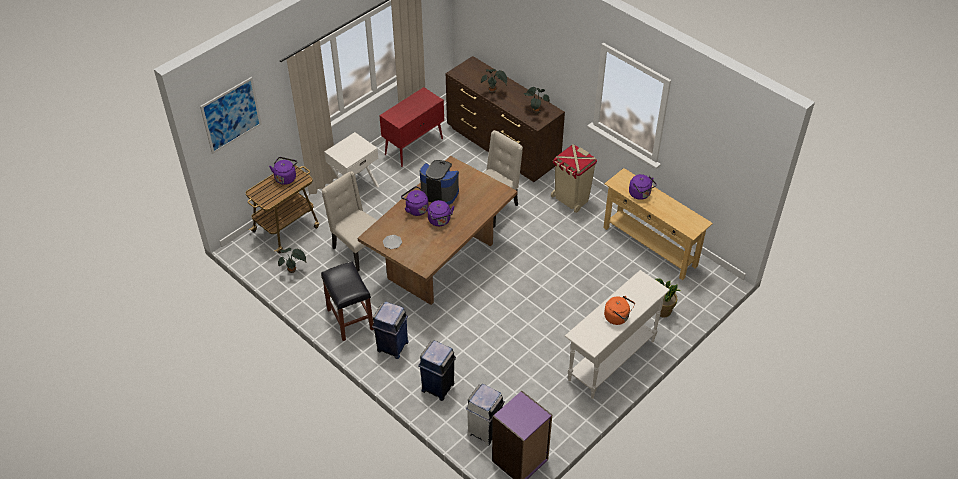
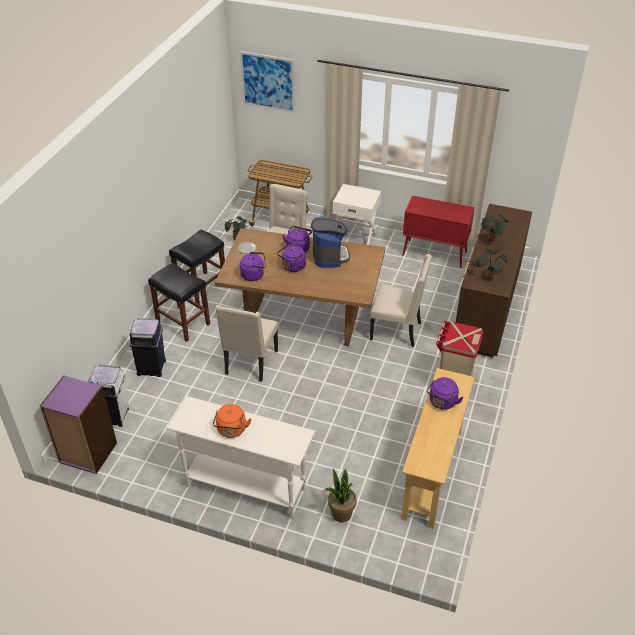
camera: 65 degrees right, 5 degrees down
(286, 177) = (291, 172): purple kettle -> purple kettle (254, 275)
(392, 347) = (184, 323): blue trash can -> black stool
(474, 314) = (250, 363): none -> beige chair

